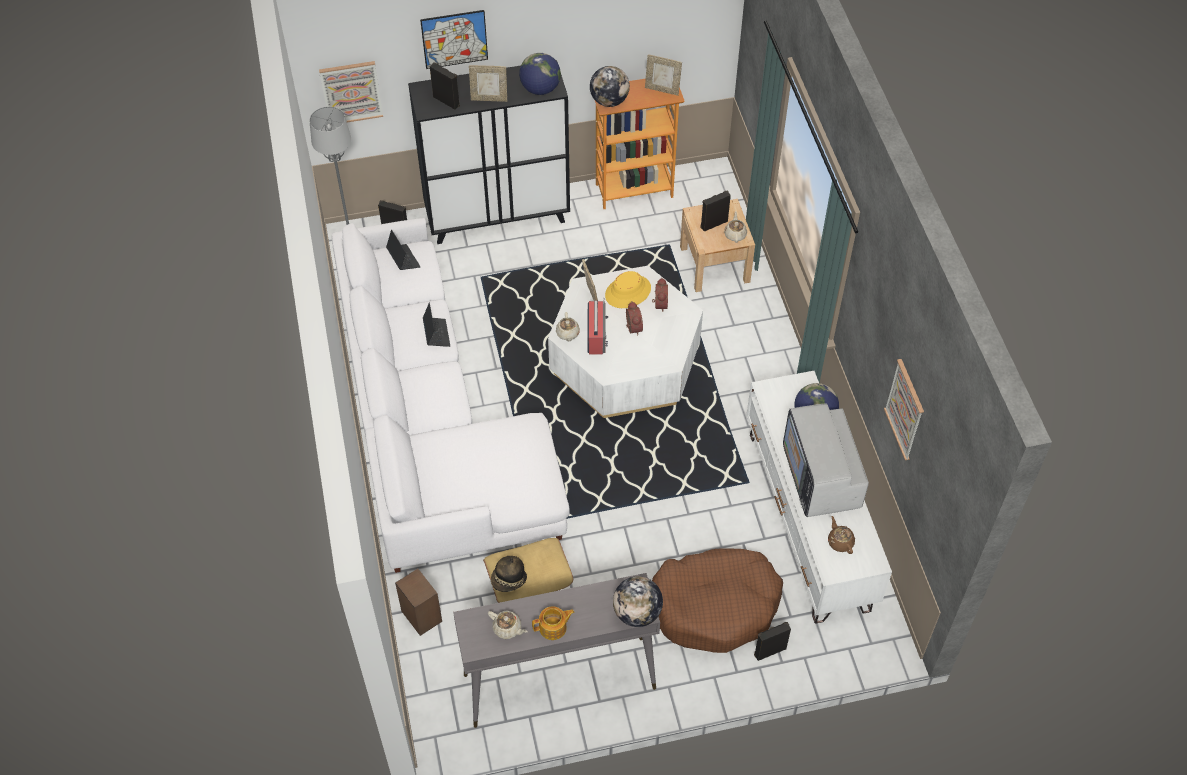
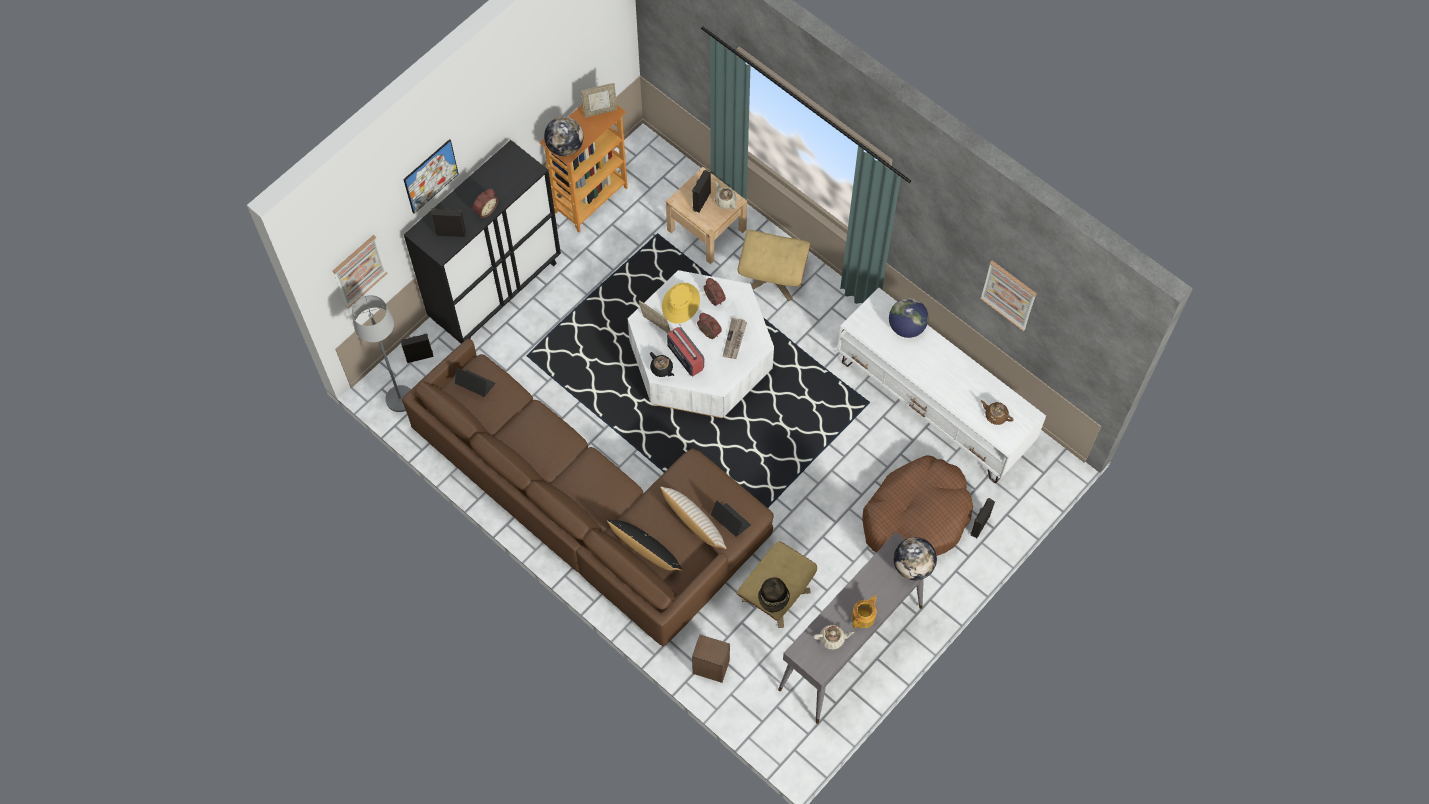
camera: 35 degrees left, 10 degrees up
(429, 470) = (645, 551): none -> black pillow
(433, 425) = (593, 508): white sofa -> brown sofa
(436, 334) = (557, 434): laptop -> laptop (730, 521)
(489, 98) = (485, 209): picture frame -> alarm clock
(489, 473) = (694, 524): none -> beige pillow
(540, 89) = (520, 176): globe -> none
(567, 334) = (662, 369): beige teapot -> black teapot
(651, 346) = (735, 339): none -> newspaper
(744, 331) = (773, 276): none -> beige ottoman
(820, 478) = (946, 374): television -> none

